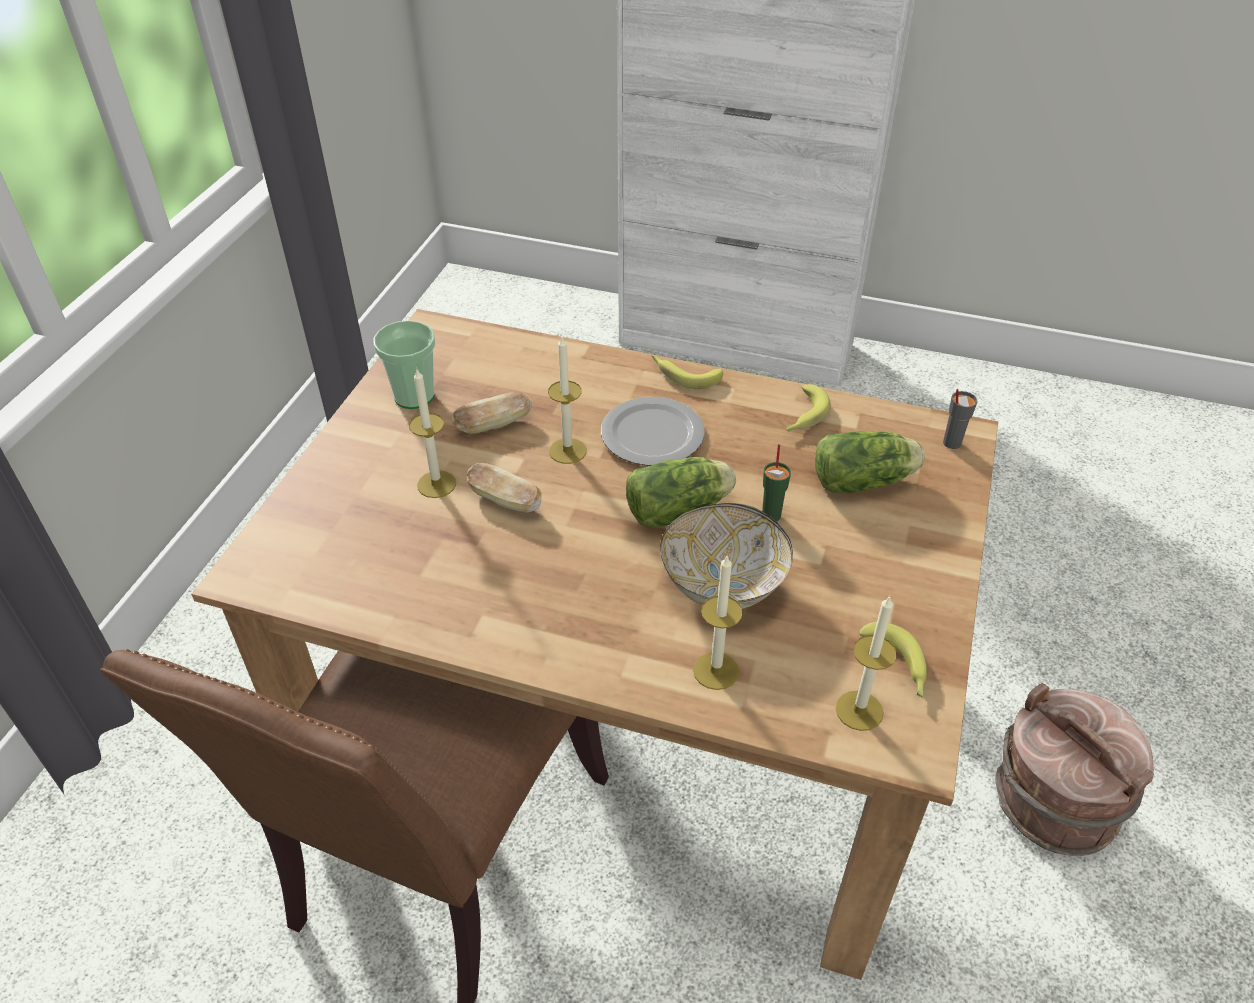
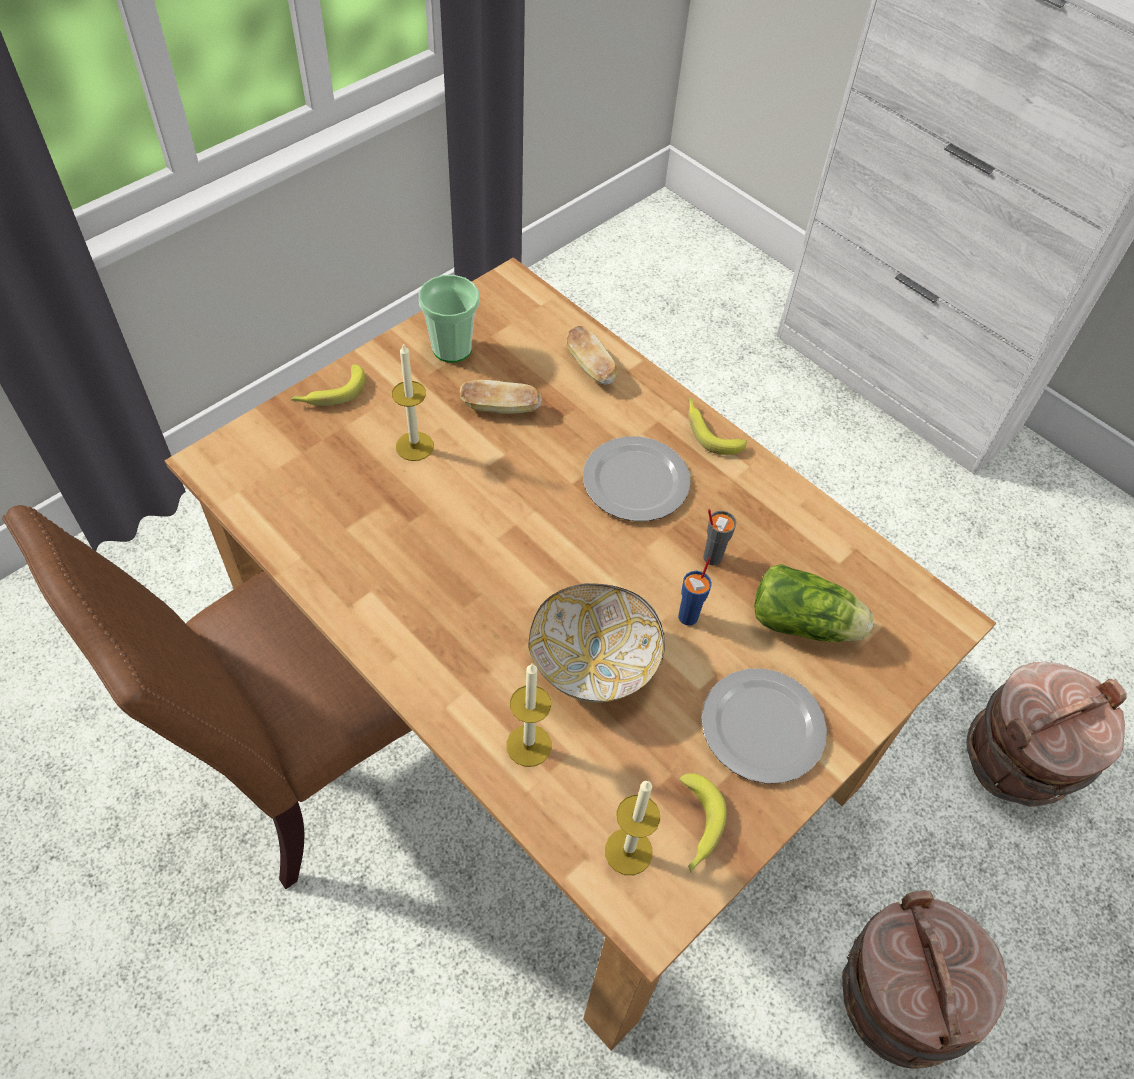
camera: 25 degrees right, 10 degrees up
(505, 501) = (461, 490): bread -> bread (590, 367)
(567, 451) = (548, 464): candle -> none
(681, 509) = (609, 571): lettuce -> none
(771, 515) = (688, 616): green cup -> blue cup
(803, 416) = (794, 527): banana -> banana (330, 393)
(889, 567) = (762, 725): none -> plate
(951, 443) = (926, 624): grey cup -> grey cup (712, 557)
(1014, 579) = (1019, 761): none -> brown bucket

